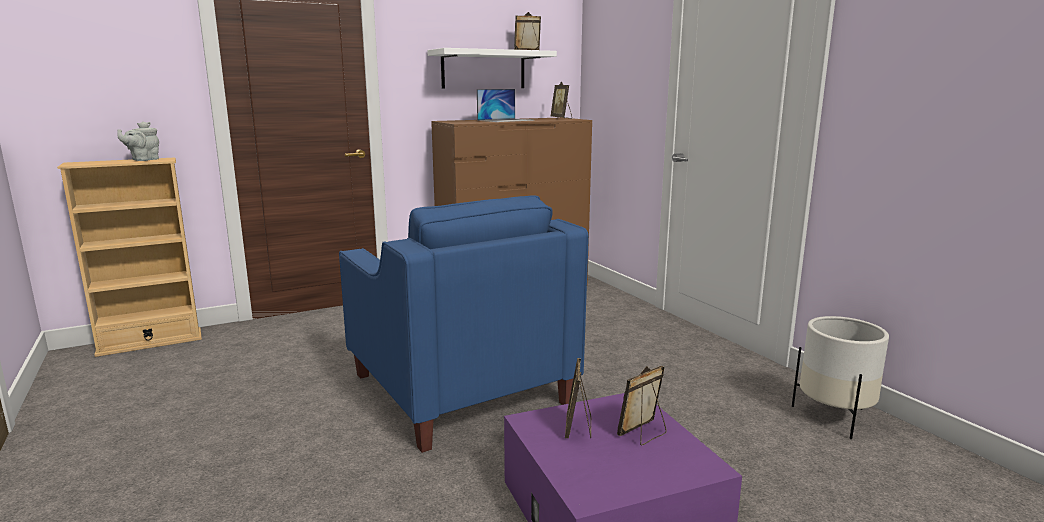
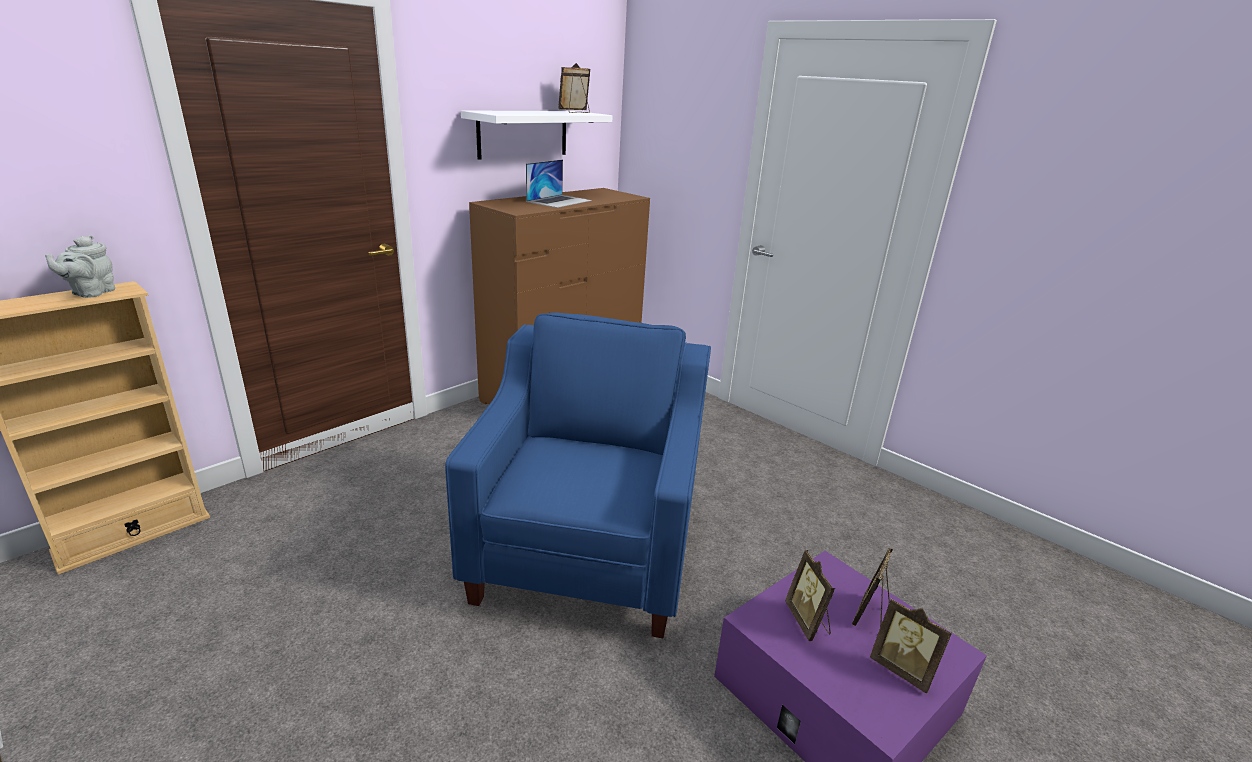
camera: 20 degrees left, 10 degrees up
(459, 389) = (589, 549): blue armchair -> blue armchair turned 120 degrees counterclockwise
(561, 118) = (611, 193): picture frame -> picture frame (902, 669)
(834, 417) = (946, 524): white planter -> none

